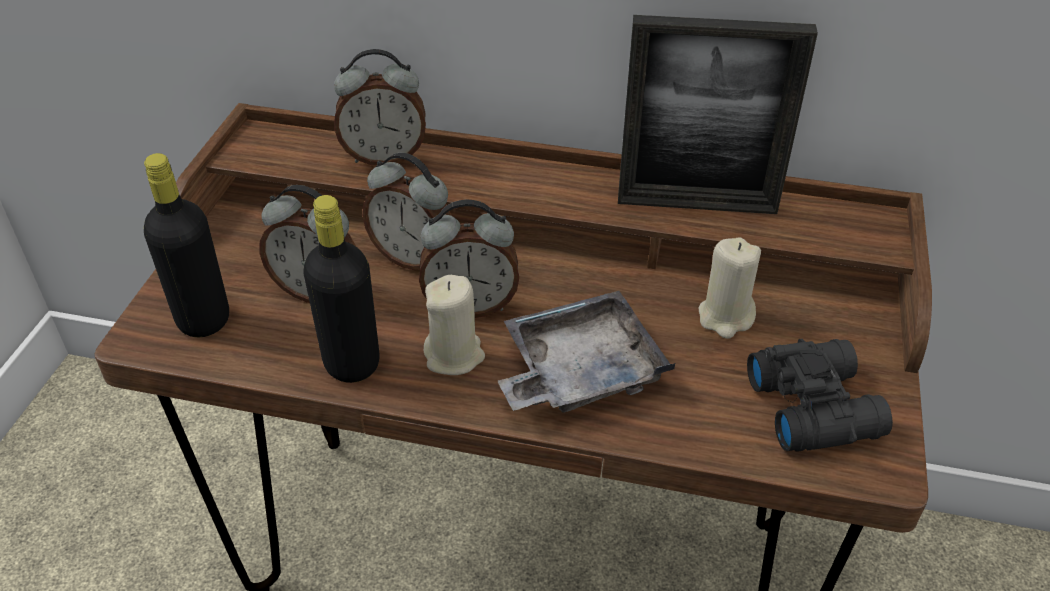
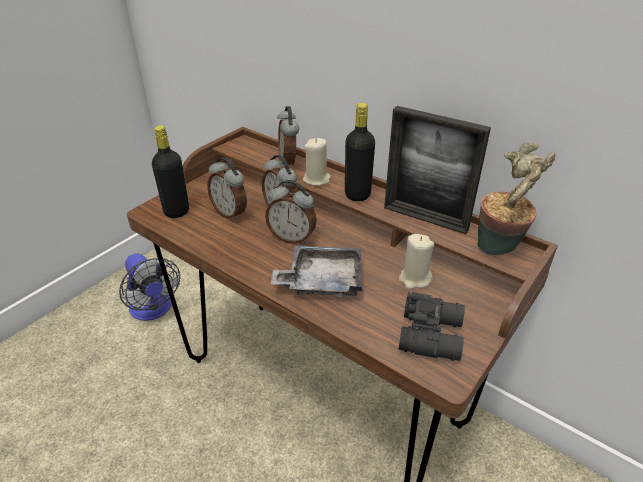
camera: 25 degrees right, 5 degrees down
(111, 524) = (154, 310): none -> fan
(352, 363) = (223, 246): black bottle -> black bottle (357, 194)
(384, 157) = (289, 162): alarm clock -> alarm clock turned 60 degrees clockwise
(454, 355) = (269, 256): beige candle -> beige candle (316, 179)
(843, 224) = (500, 248): none -> potted plant

